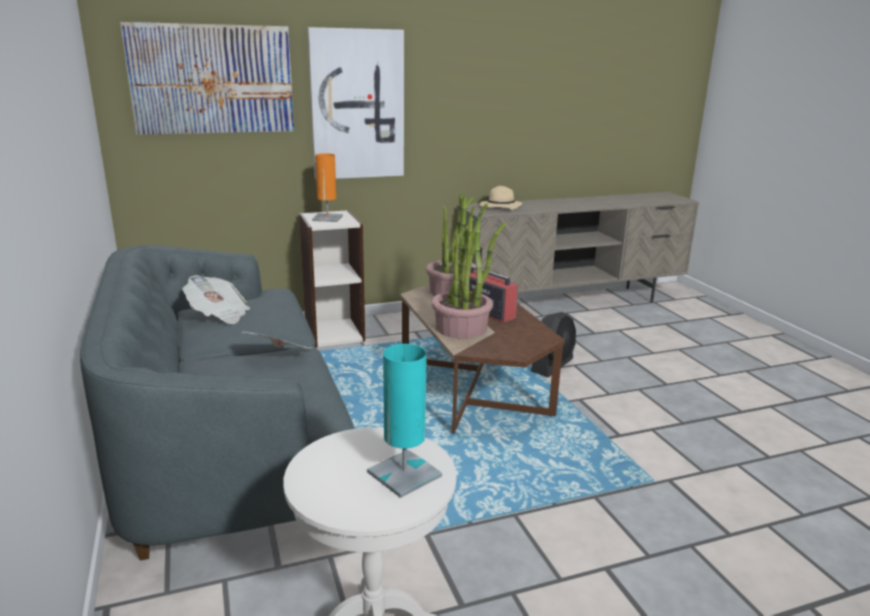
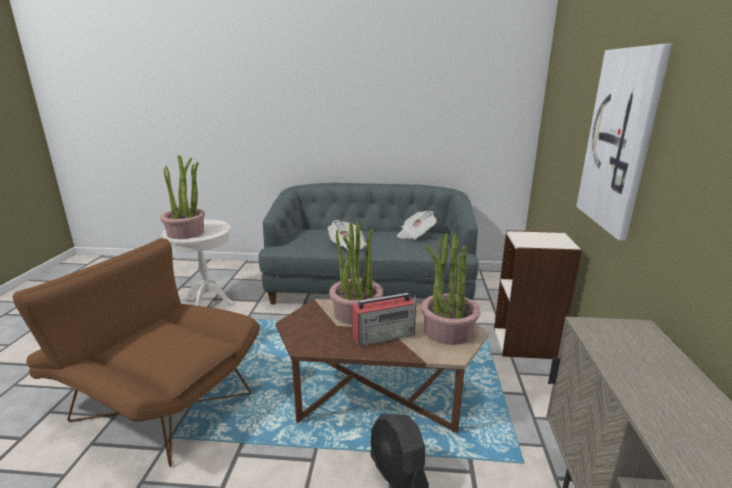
camera: 115 degrees right, 0 degrees up
(212, 79) = (569, 100): picture -> none
(327, 218) = (540, 238): orange table lamp -> none
(404, 474) = (186, 233): turquoise table lamp -> potted plant
(500, 207) = (639, 352): beige hat -> none
(634, 524) = (157, 400): none -> brown armchair

